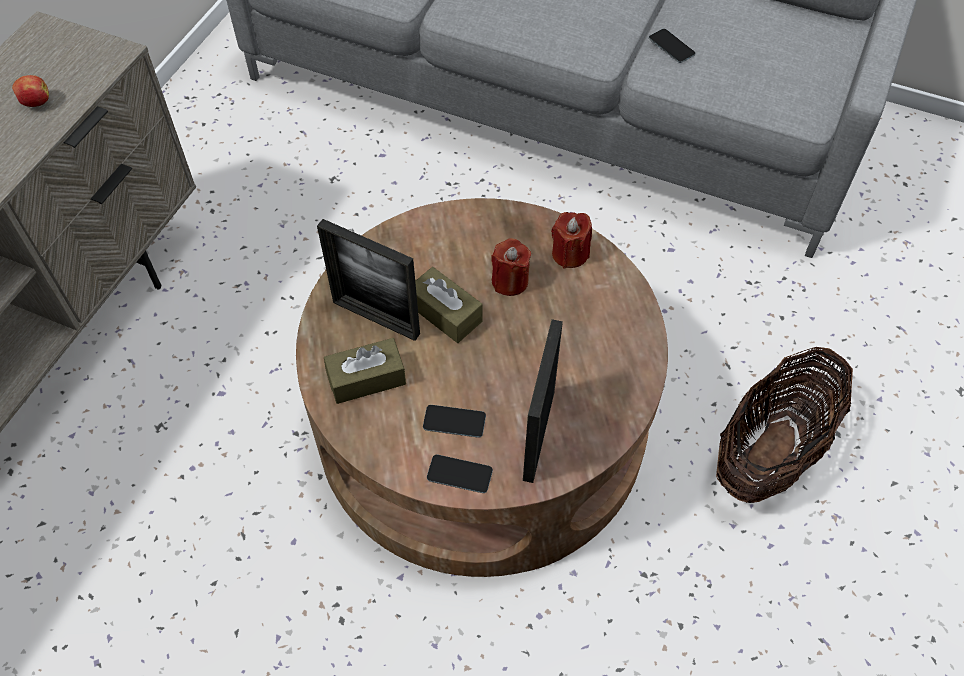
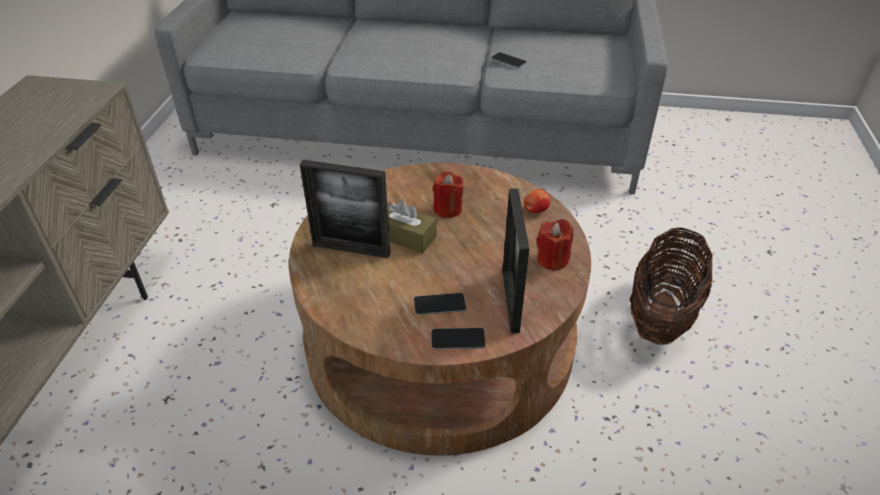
camera: 15 degrees left, 15 degrees down
(36, 102) = (37, 125): apple -> apple (535, 210)
(366, 379) = (357, 290): brown tissue box -> none
(570, 254) = (485, 186): red candle -> red candle (552, 259)

